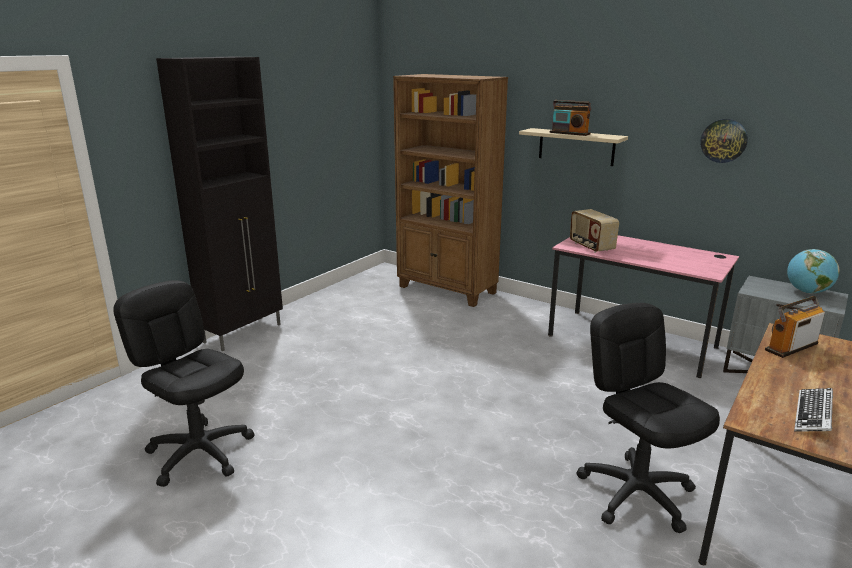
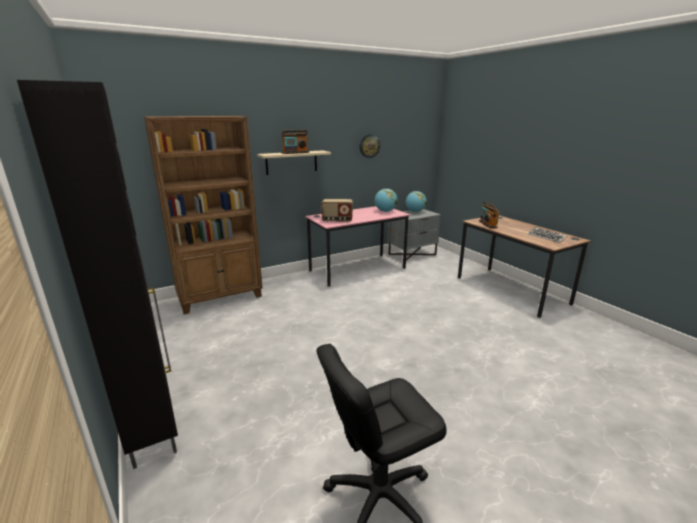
camera: 65 degrees left, 0 degrees up
(636, 493) = (491, 314): black office chair -> none
(700, 263) = (385, 211): none -> globe

